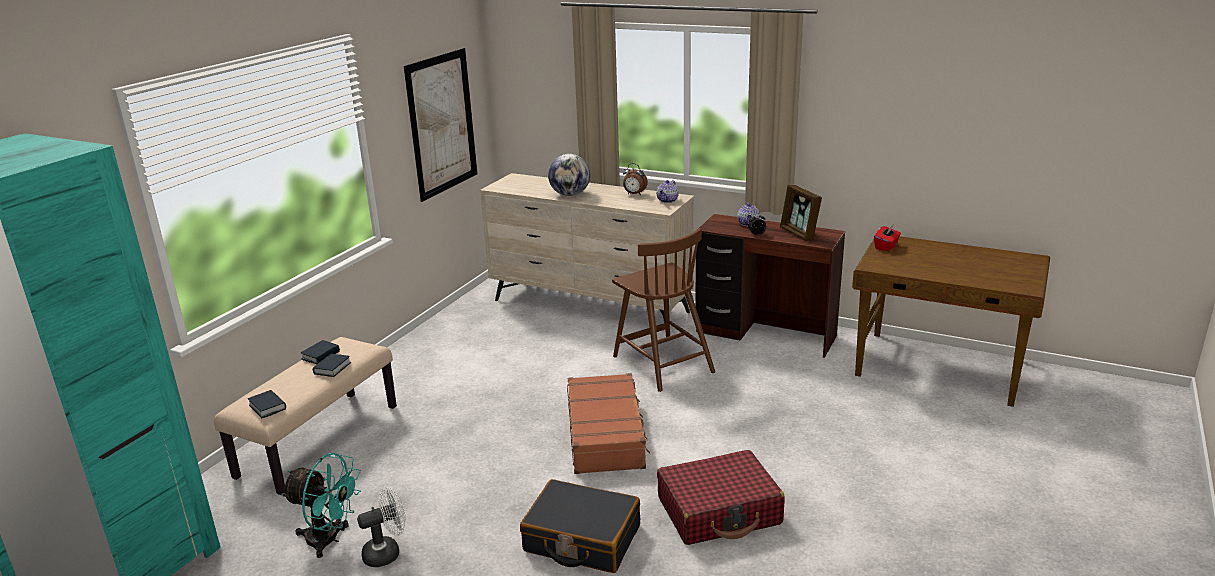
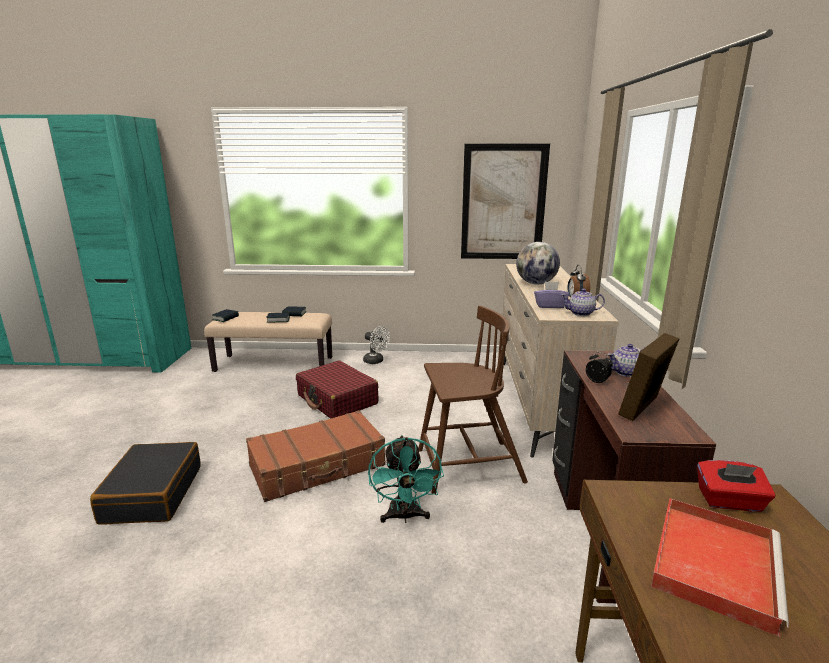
camera: 65 degrees right, 5 degrees down
(330, 540) = (164, 397): turquoise fan -> turquoise fan (404, 516)
(387, 552) = (148, 418): white fan -> white fan (376, 361)
(639, 204) = (549, 306): none -> purple tissue box
(662, 363) = (467, 466): brown chair -> brown chair turned 135 degrees counterclockwise
(719, 511) = (192, 573): red suitcase -> red suitcase (337, 400)
(924, 263) = (714, 562): none -> red tray

